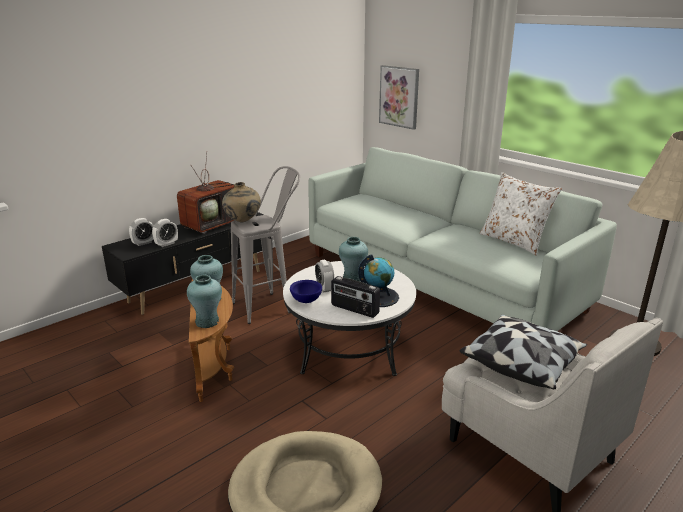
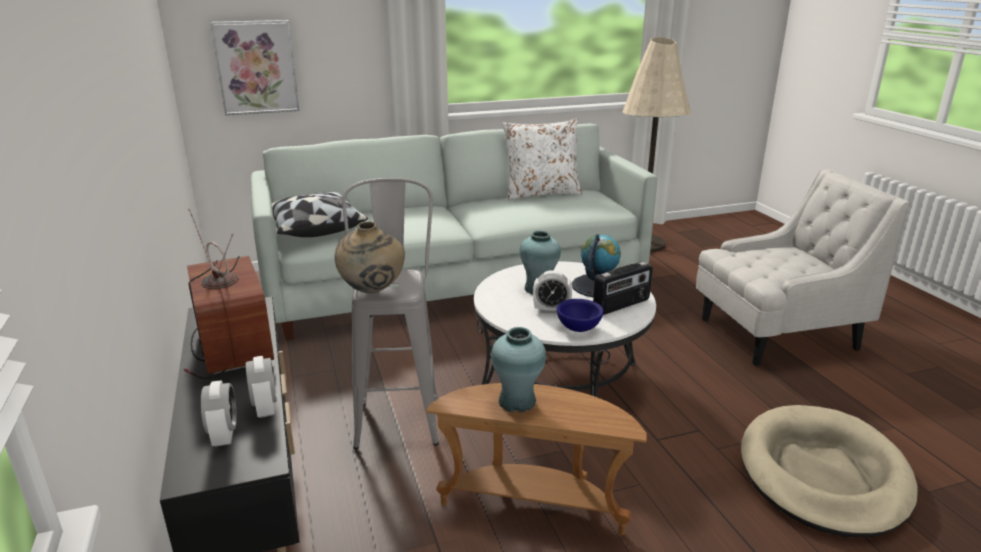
camera: 65 degrees left, 0 degrees up
(207, 321) = (592, 414): turquoise vase -> none
(521, 363) = (763, 259): pillow -> pillow (315, 228)

